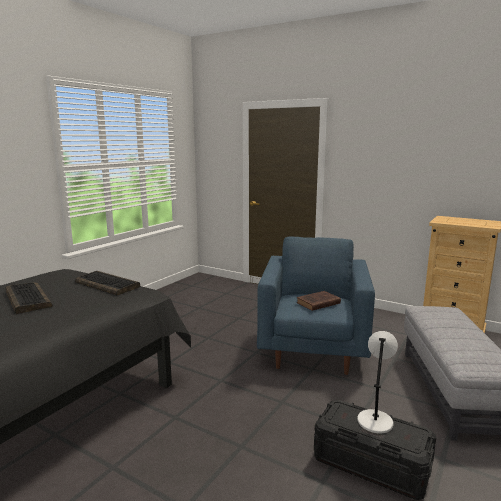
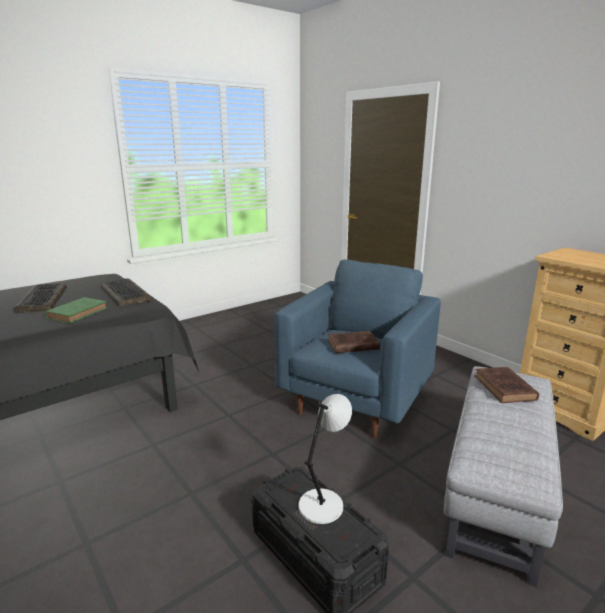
camera: 20 degrees right, 5 degrees up
(84, 305) = (79, 312): none -> green book
(442, 317) = (505, 389): none -> brown book

